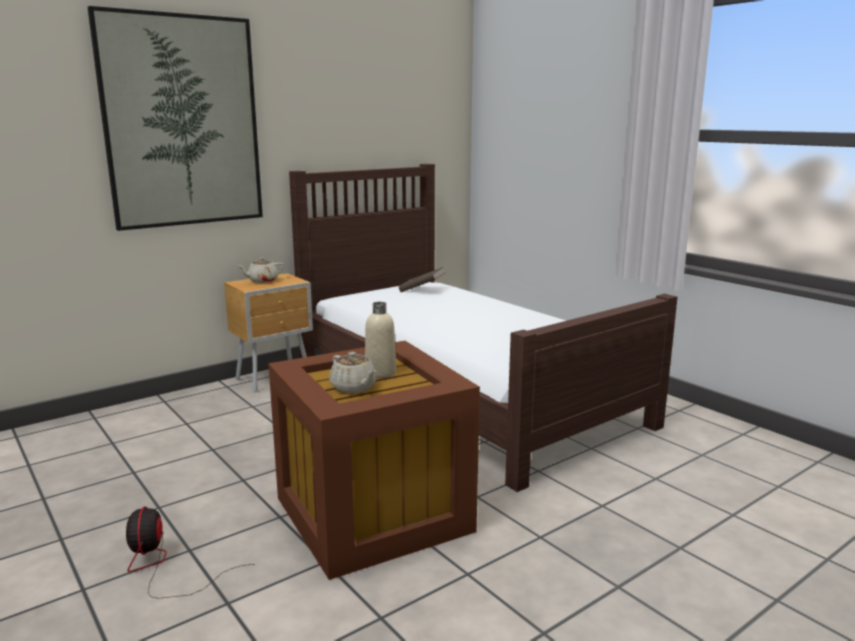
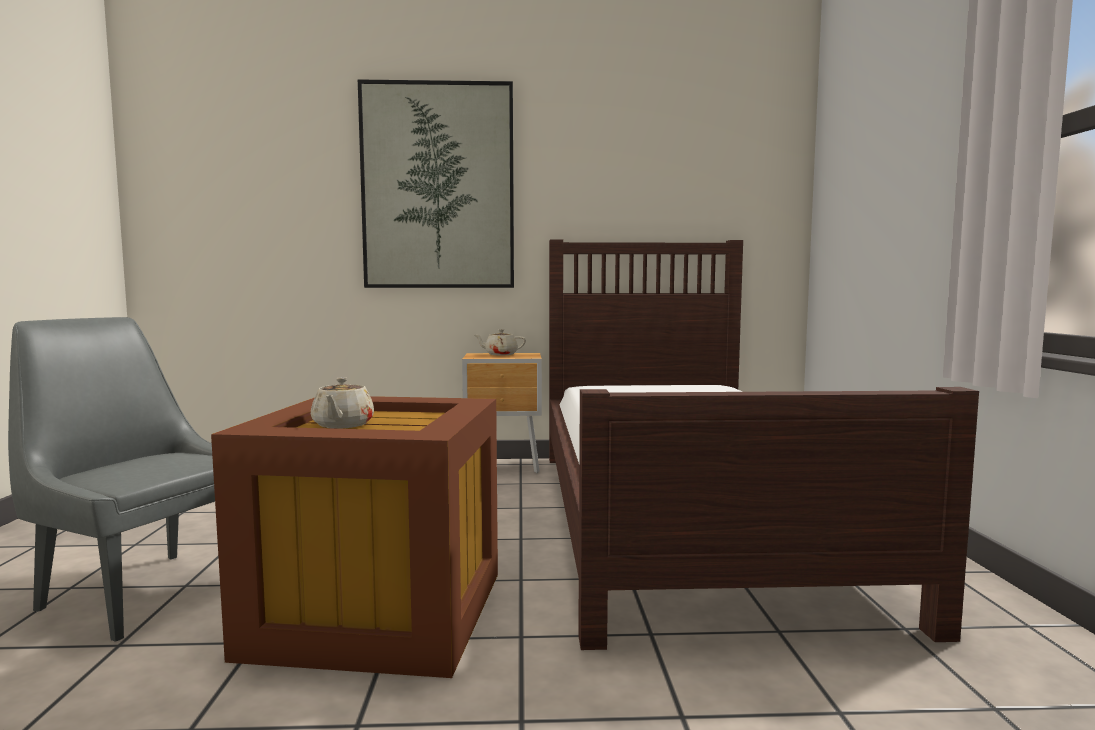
camera: 35 degrees right, 10 degrees down
(163, 567) = (144, 592): fan -> grey chair
(380, 373) = (404, 420): beige bottle -> none
(422, 290) = (689, 388): brown book -> none

